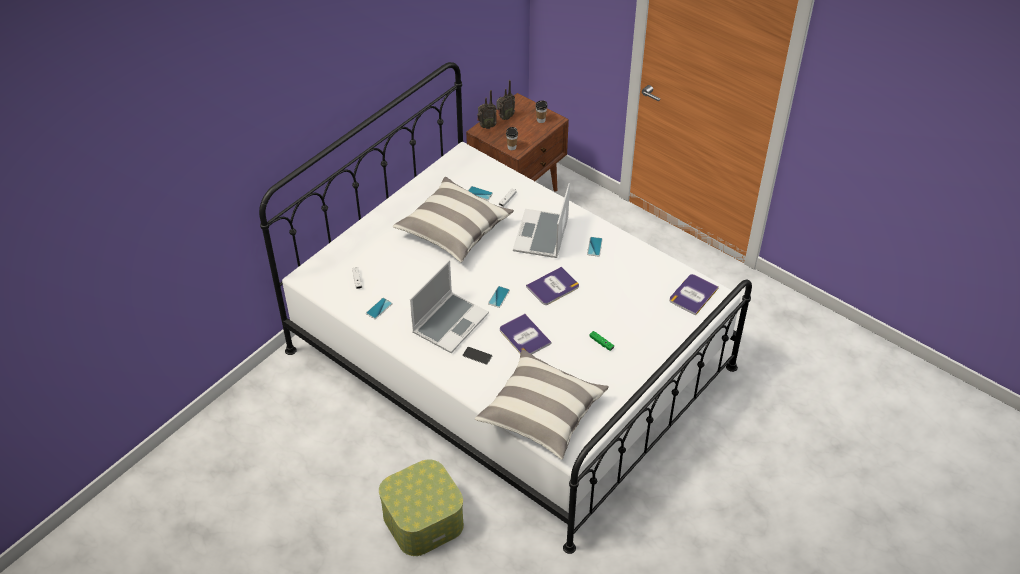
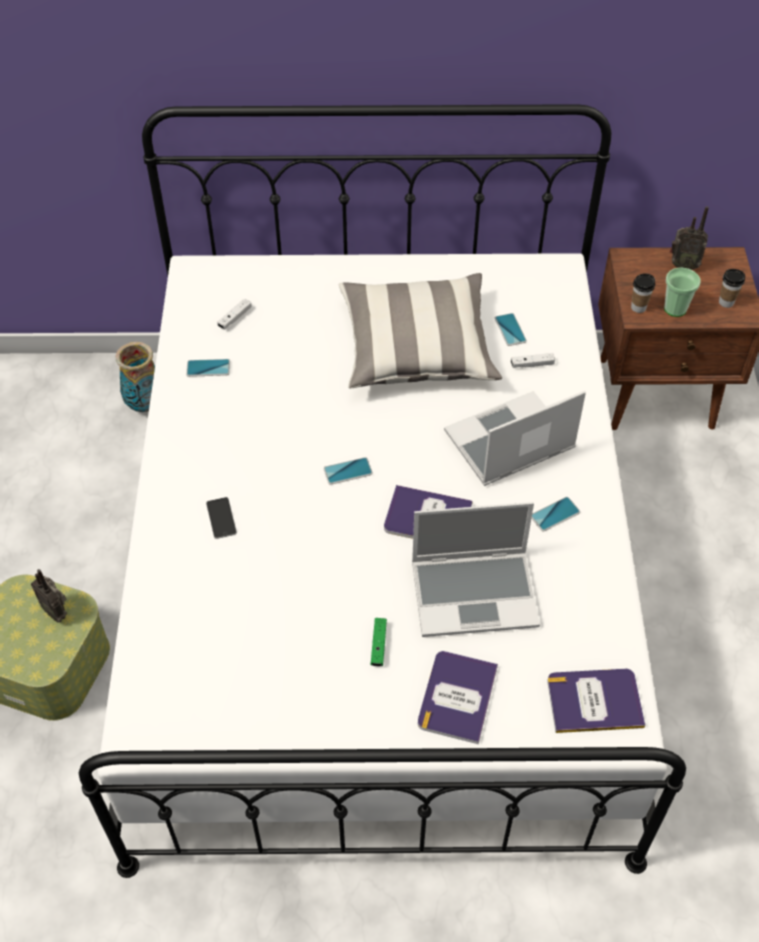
camera: 50 degrees right, 5 degrees up
(298, 384) = (146, 405): none -> vase
(450, 322) = (252, 451): laptop -> laptop (475, 593)
(486, 126) = (644, 259): radio -> radio (56, 612)
(524, 336) = (304, 546): book -> book (457, 697)
(526, 137) = (675, 309): none -> cup
(541, 414) = (180, 661): pillow -> none

